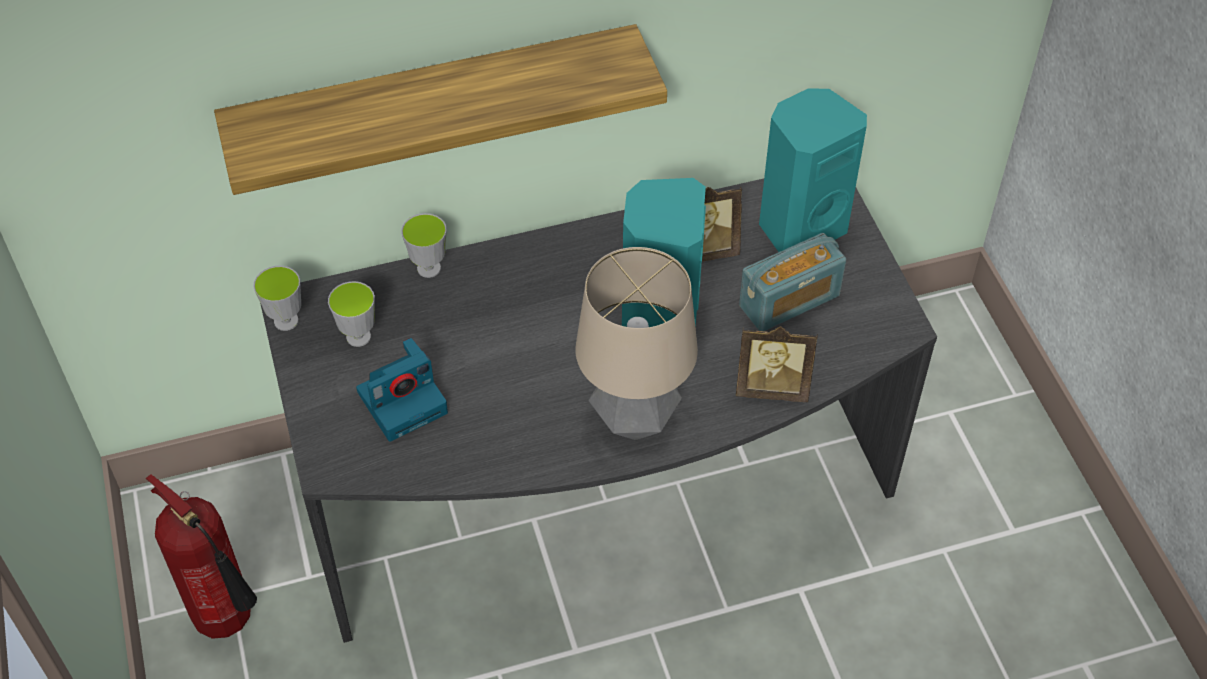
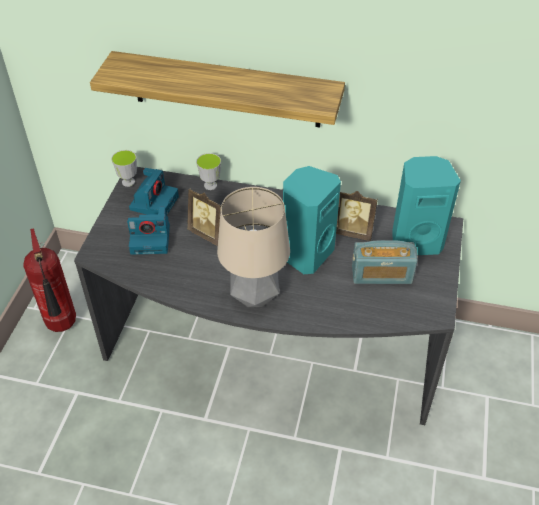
camera: 30 degrees right, 5 degrees down
(358, 337) = (154, 202): cup -> camera
(772, 387) = (339, 313): picture frame -> picture frame (209, 234)

